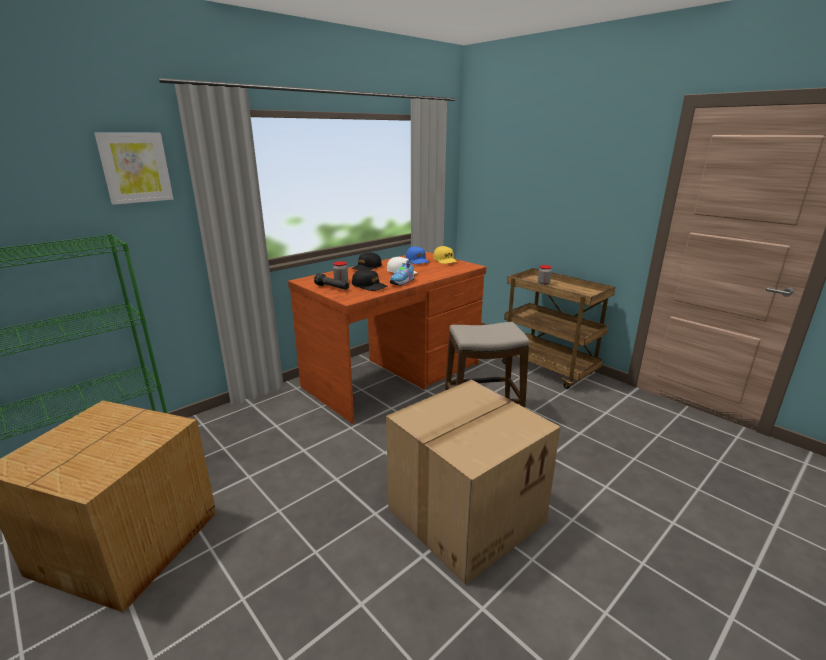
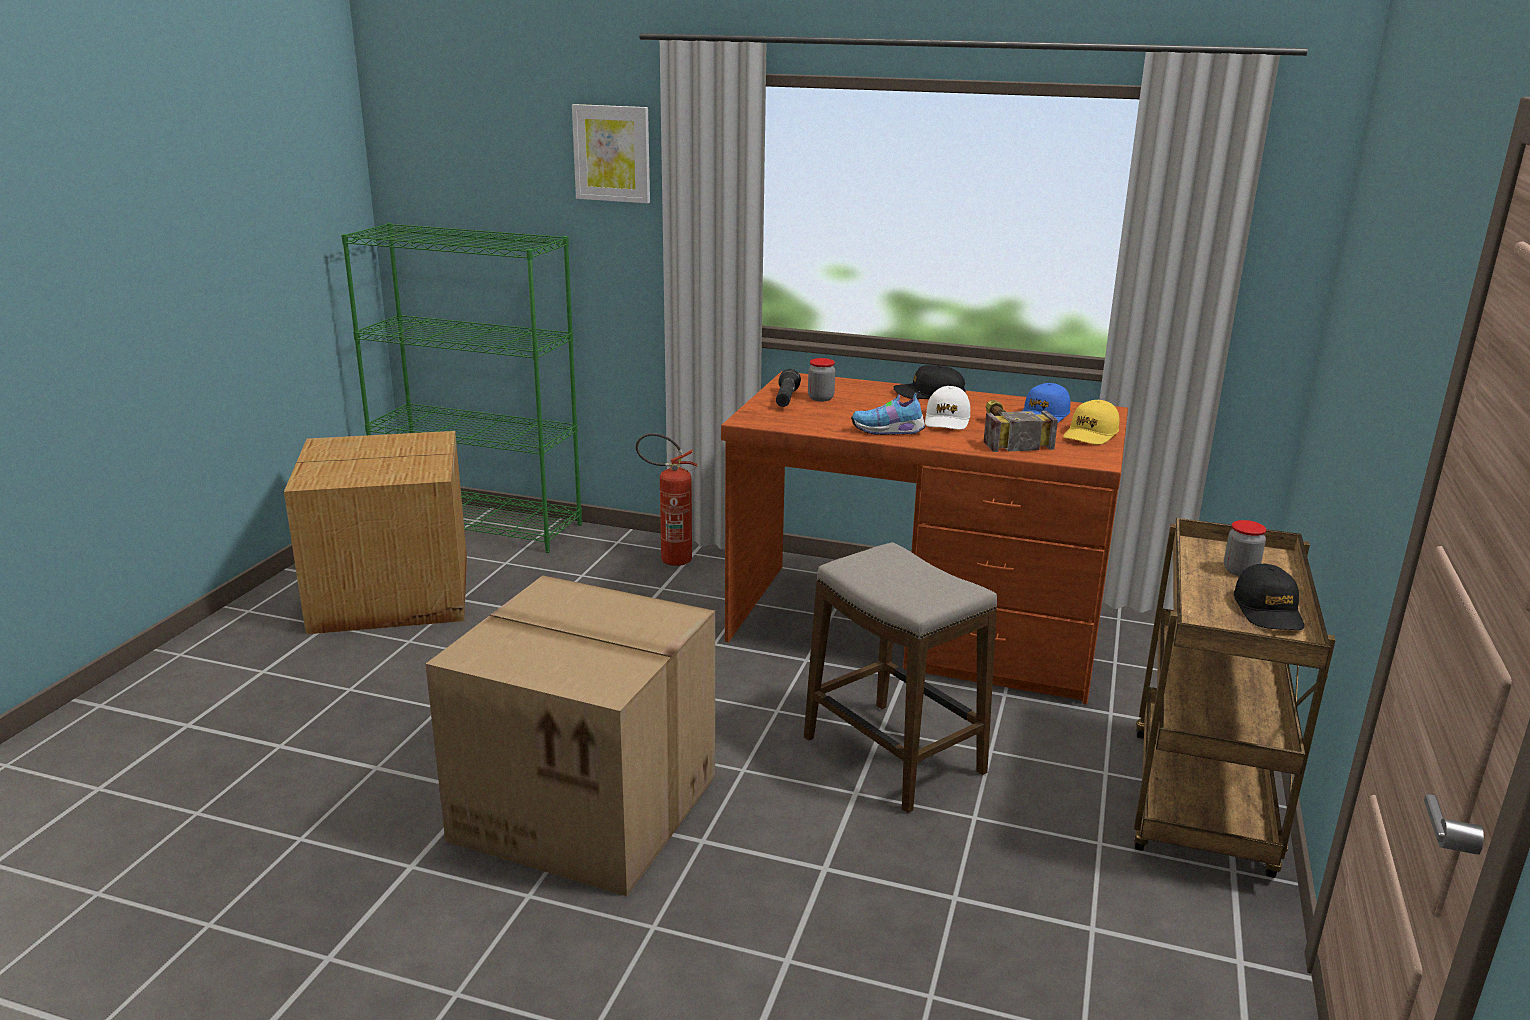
camera: 60 degrees right, 0 degrees up
(248, 414) = (668, 560): none -> fire extinguisher
(369, 286) = (831, 417): black cap -> black cap (1268, 611)
(429, 269) = (1005, 433): none -> hammer

